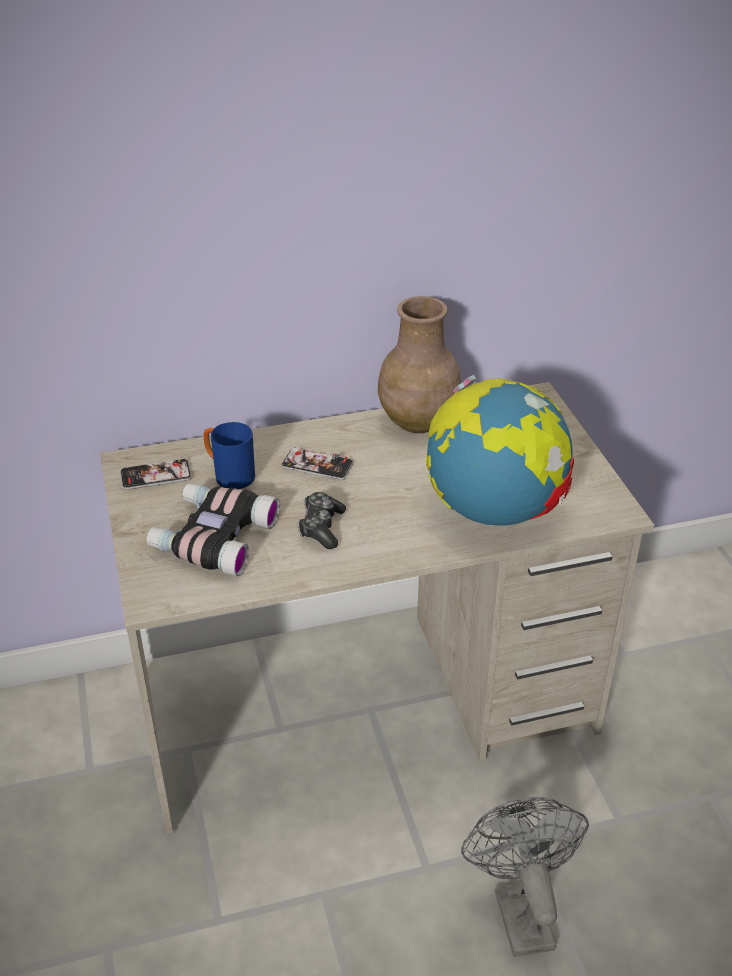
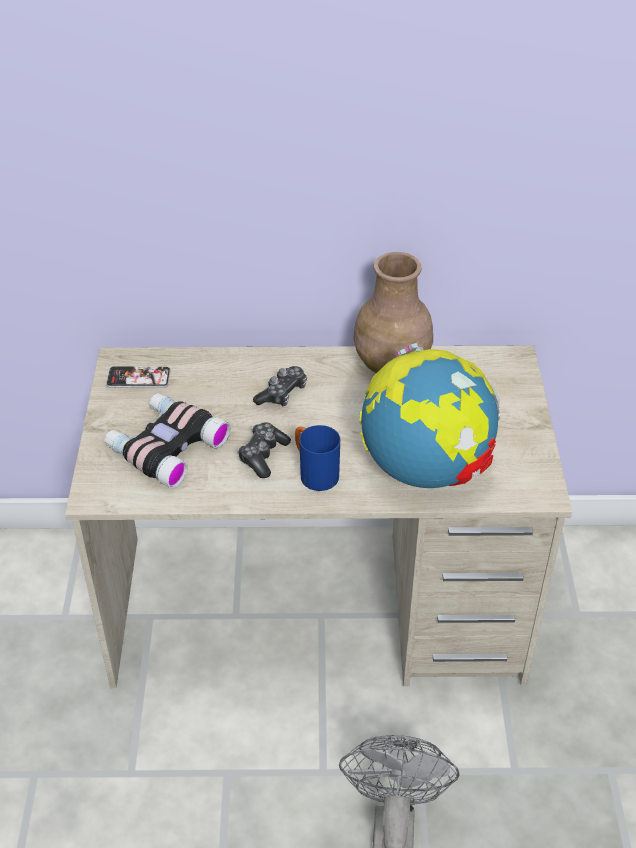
camera: 15 degrees right, 5 degrees up
(229, 475) = (201, 389): blue mug -> blue mug (314, 473)
(317, 465) = (282, 393): phone -> game controller

